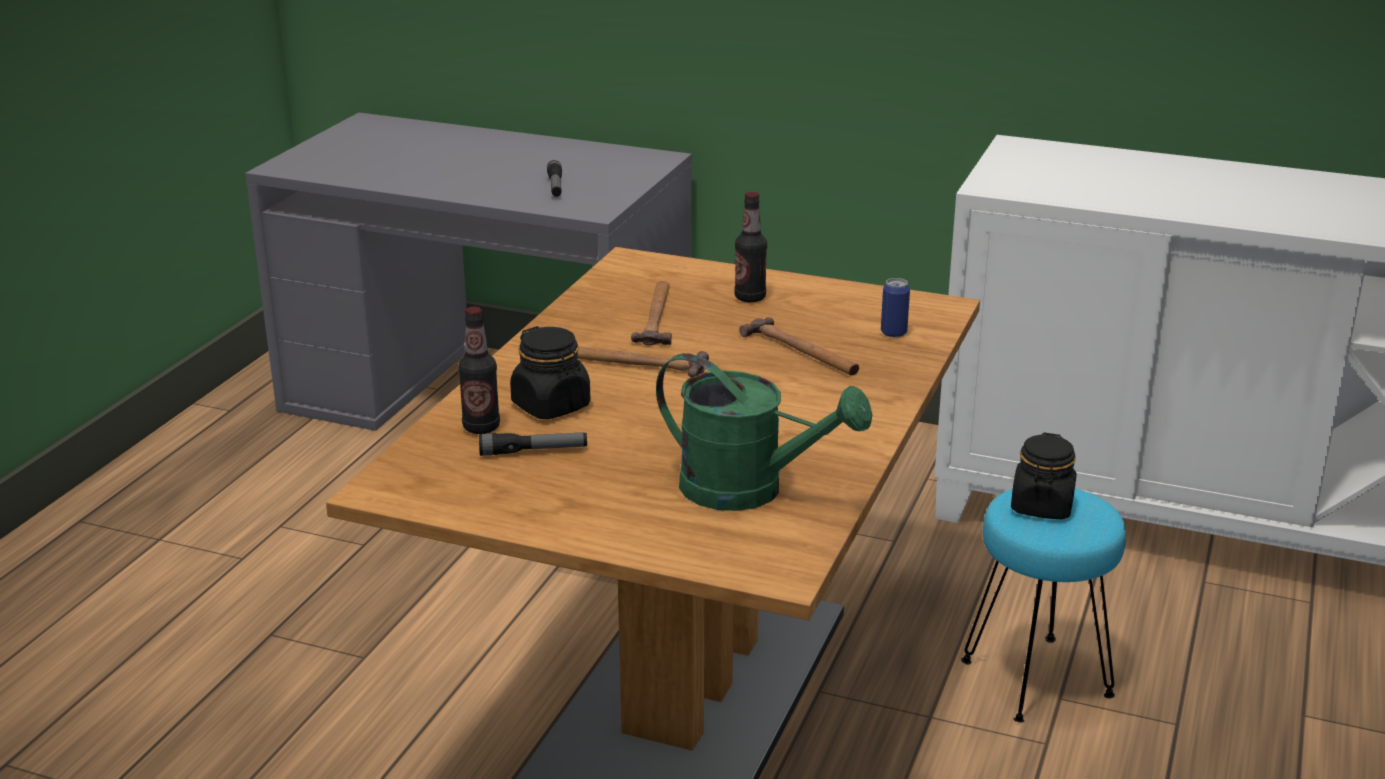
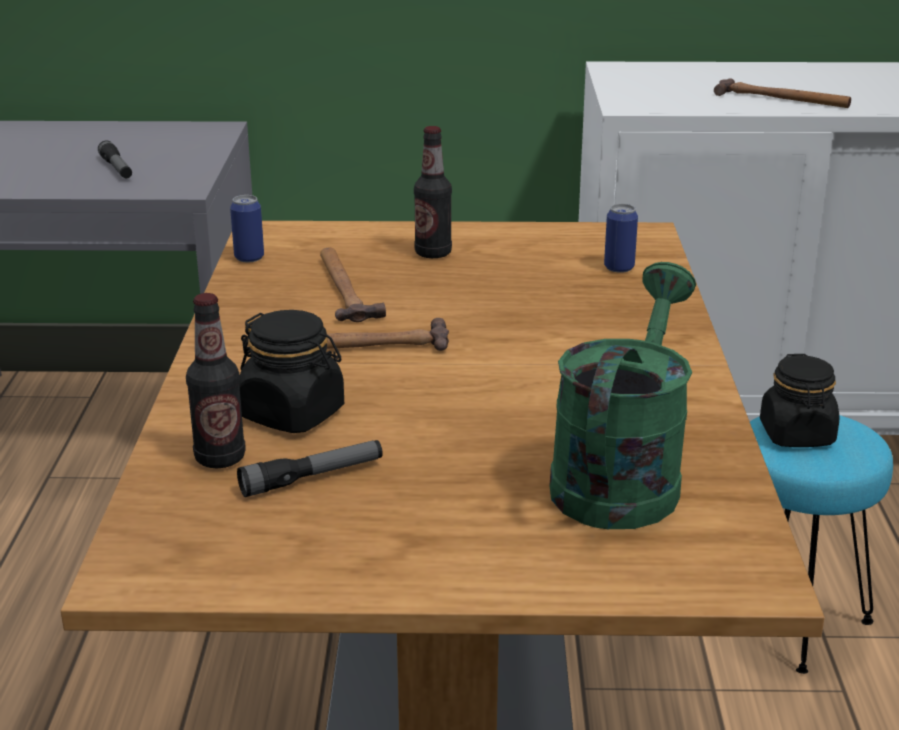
camera: 20 degrees left, 0 degrees up
(602, 280) = (249, 258): none -> can
(749, 490) = (621, 476): green watering can -> green watering can turned 75 degrees counterclockwise
(801, 352) = (539, 302): hammer -> hammer (782, 99)

